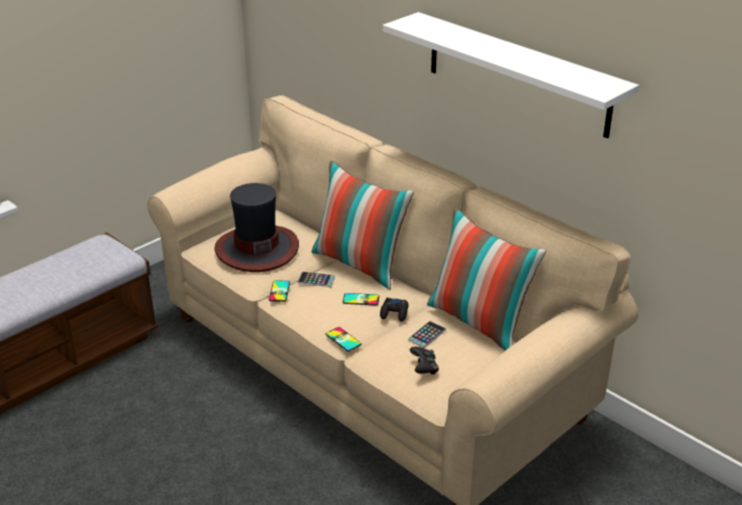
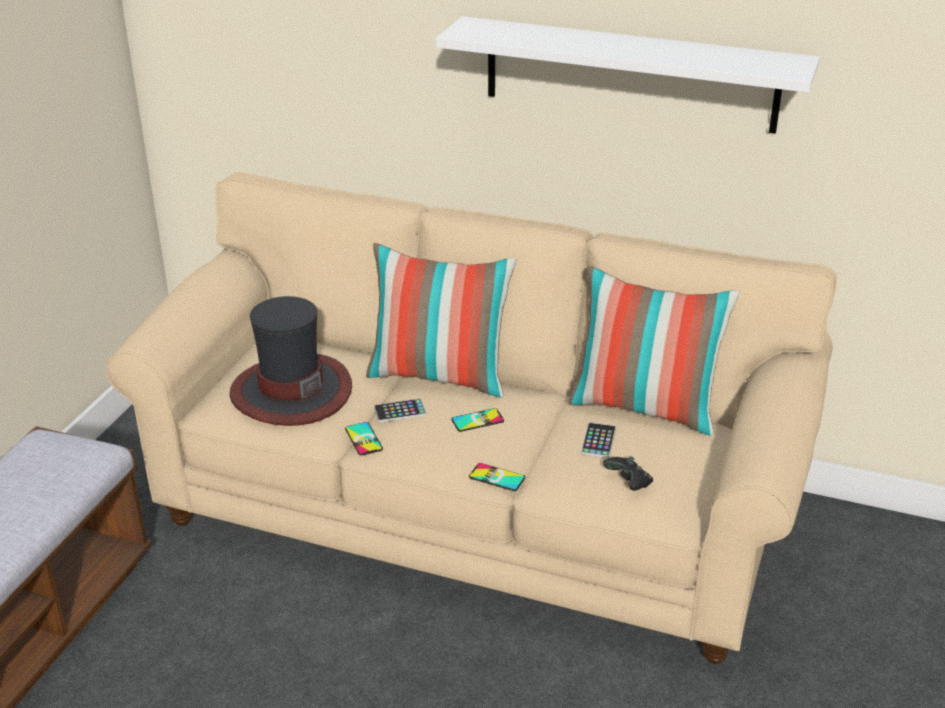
camera: 25 degrees left, 0 degrees up
(394, 313) = (534, 425): black game controller -> none

